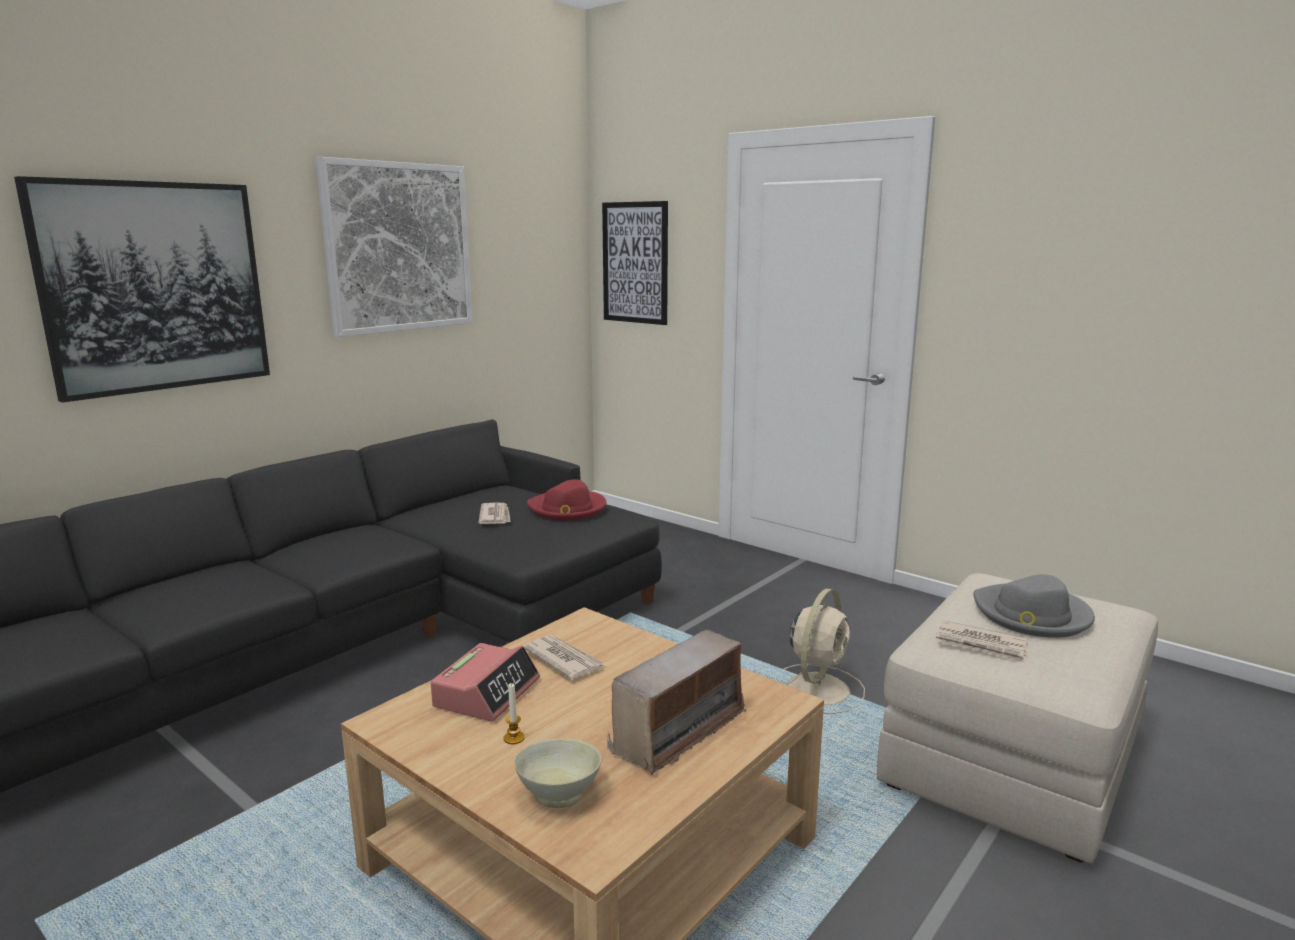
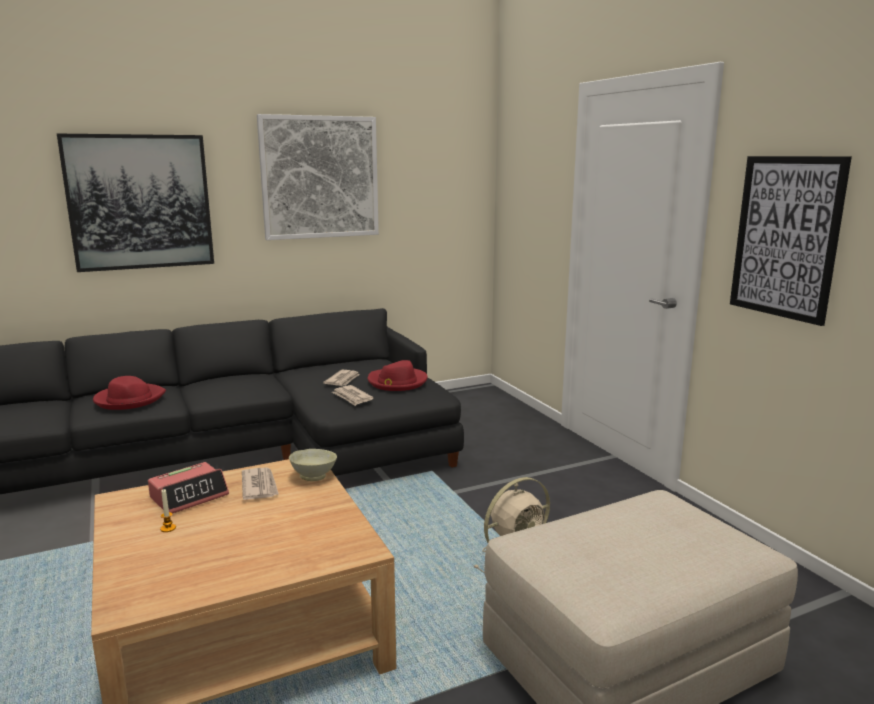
camera: 25 degrees right, 0 degrees up
(210, 588) = (129, 399): none -> red hat
(560, 794) = (148, 570): beige bowl -> beige bowl (314, 476)
(635, 263) = (520, 191): picture -> picture (786, 237)
(679, 732) = (267, 552): radio -> none
(981, 645) = (568, 548): newspaper -> newspaper (352, 397)
(1032, 615) = (652, 534): grey hat -> none

